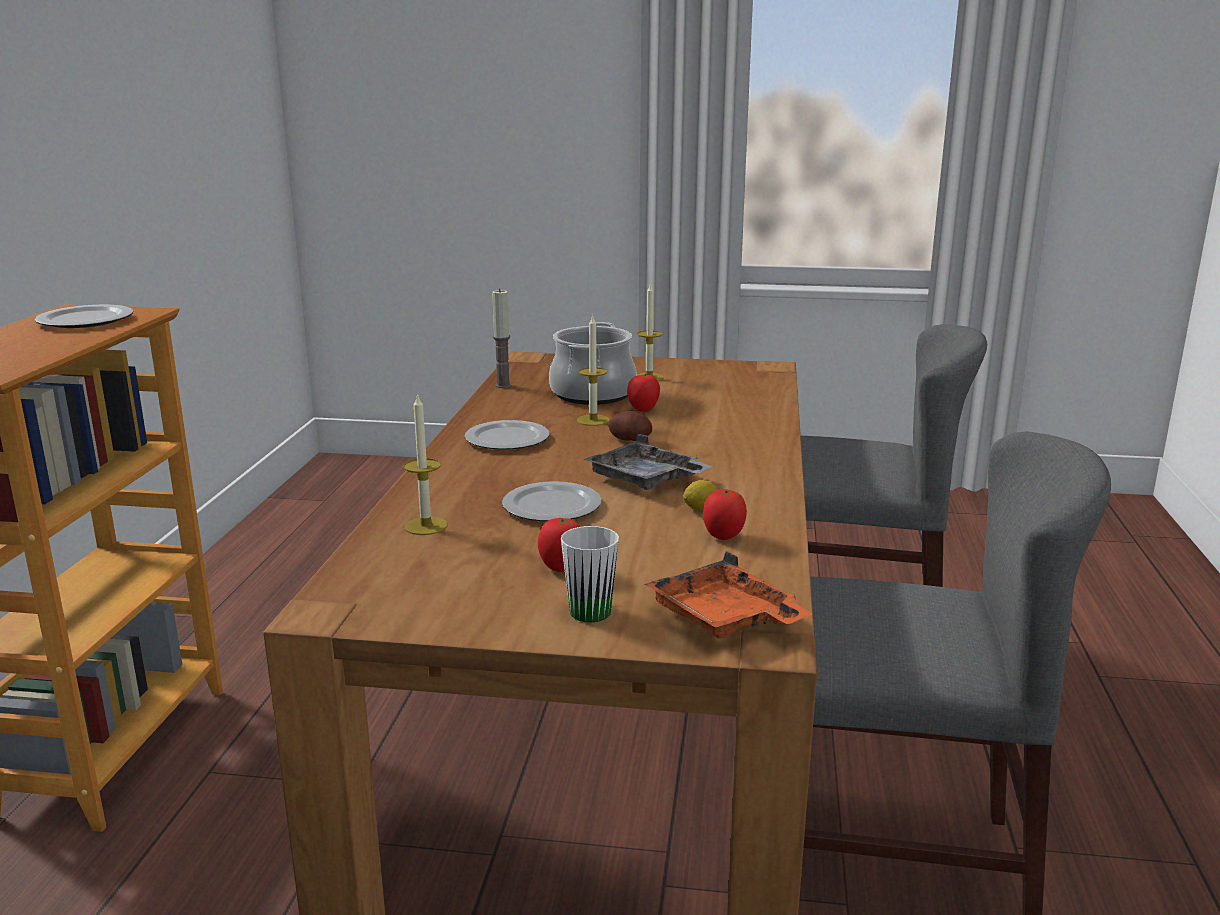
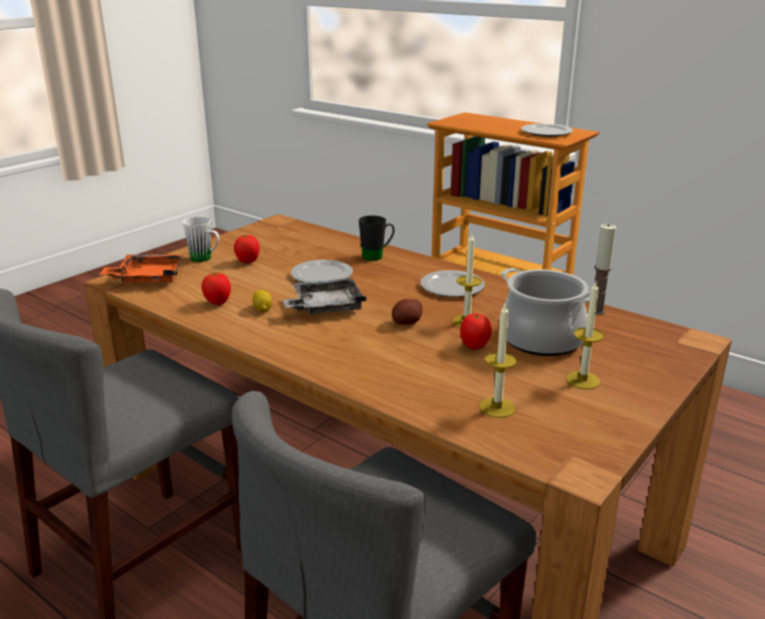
camera: 120 degrees right, 5 degrees up
(426, 526) = (337, 247): candle -> candle (497, 407)
(441, 493) = (377, 256): none -> black mug

